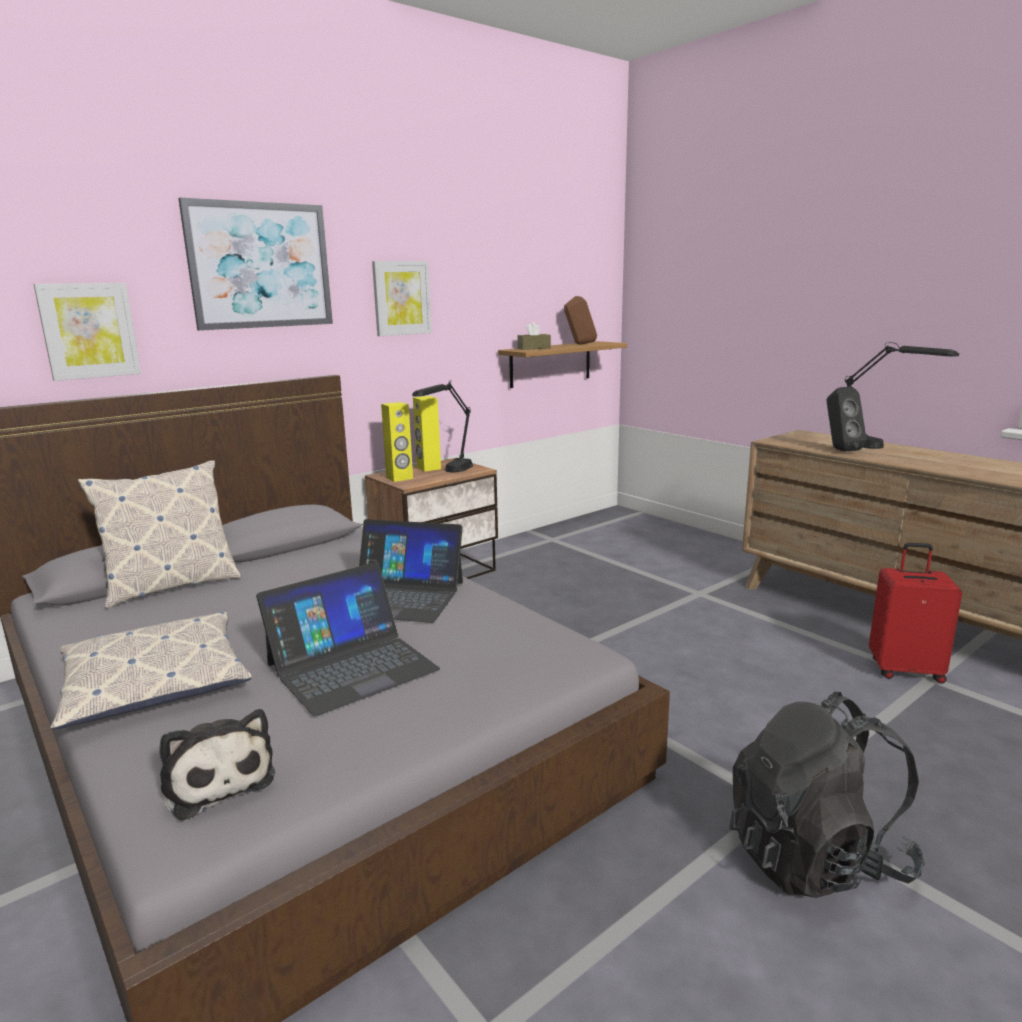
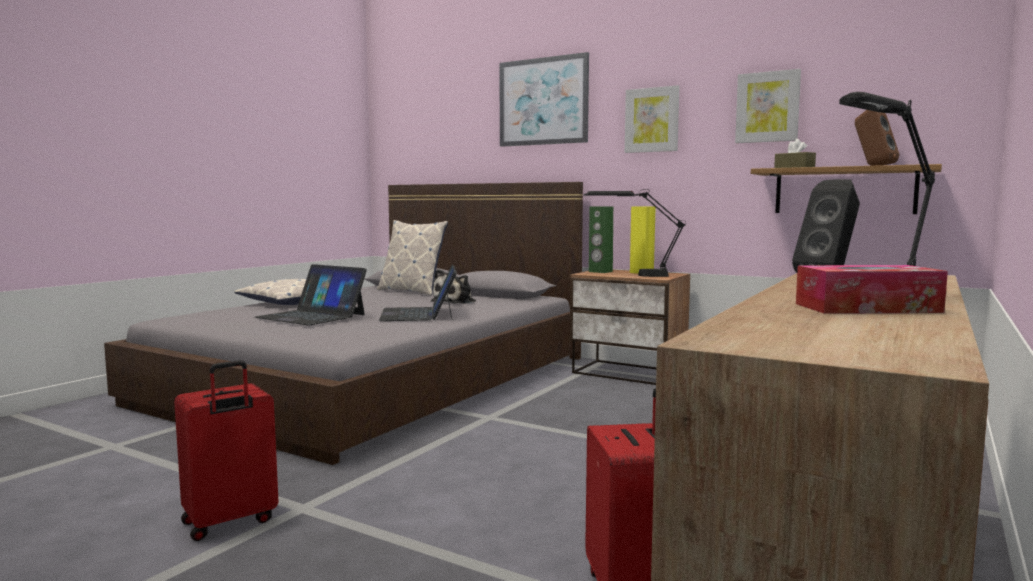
camera: 70 degrees right, 10 degrees down
(89, 330) = (451, 146): picture -> picture (767, 107)
(217, 779) = (203, 316): plush toy -> plush toy (456, 302)
(399, 478) = (600, 271): yellow speaker -> green speaker
(815, 857) = (230, 522): black backpack -> red suitcase
(972, 464) = (866, 308): none -> tissue box

